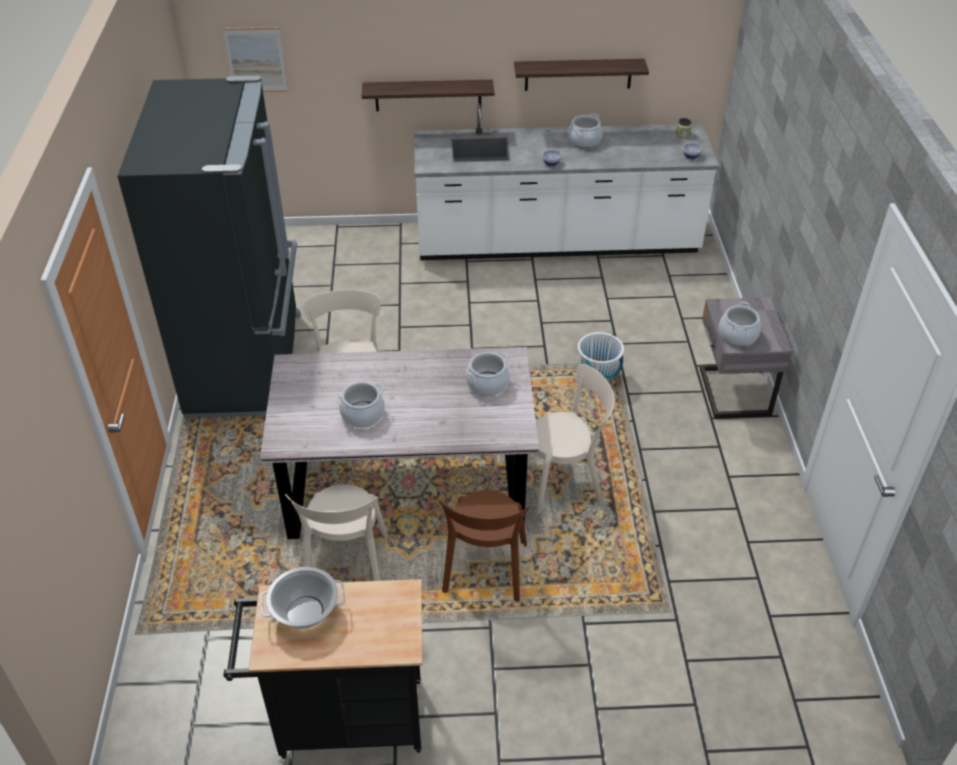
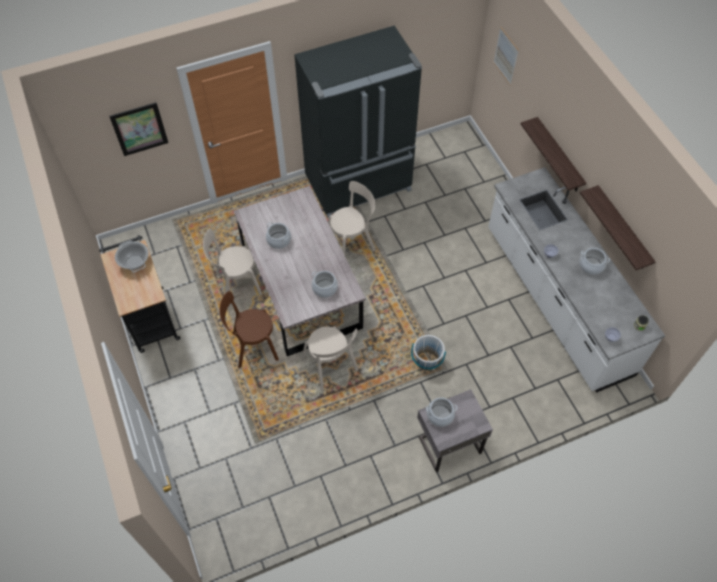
camera: 70 degrees right, 15 degrees up
(54, 455) = (139, 129): none -> picture

